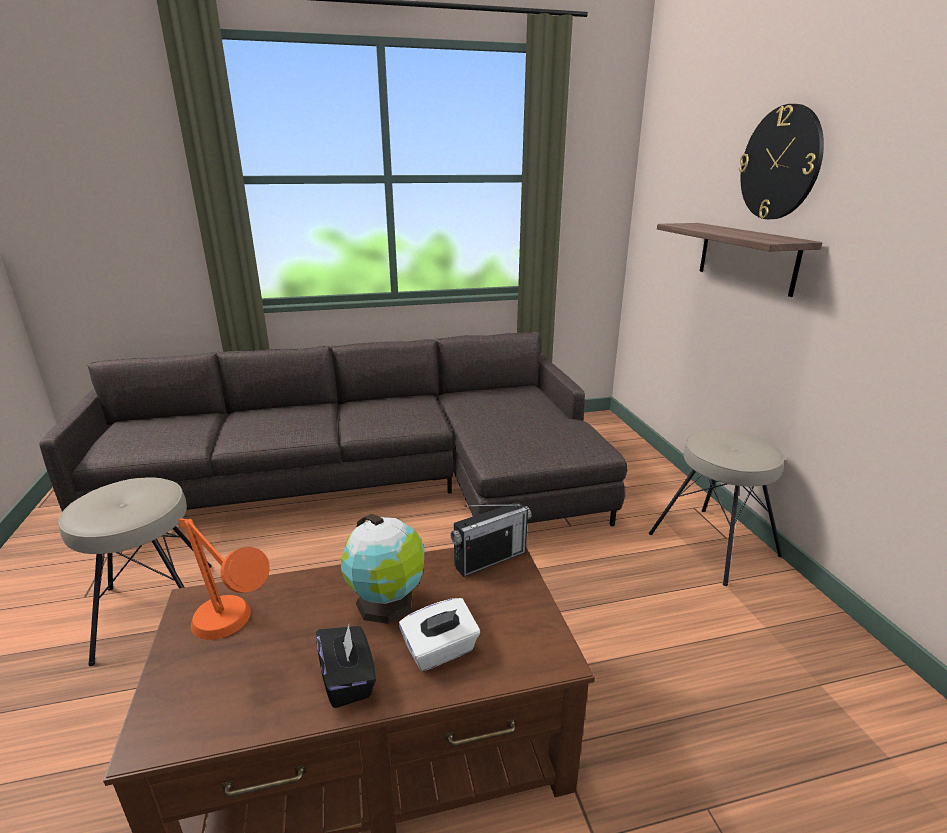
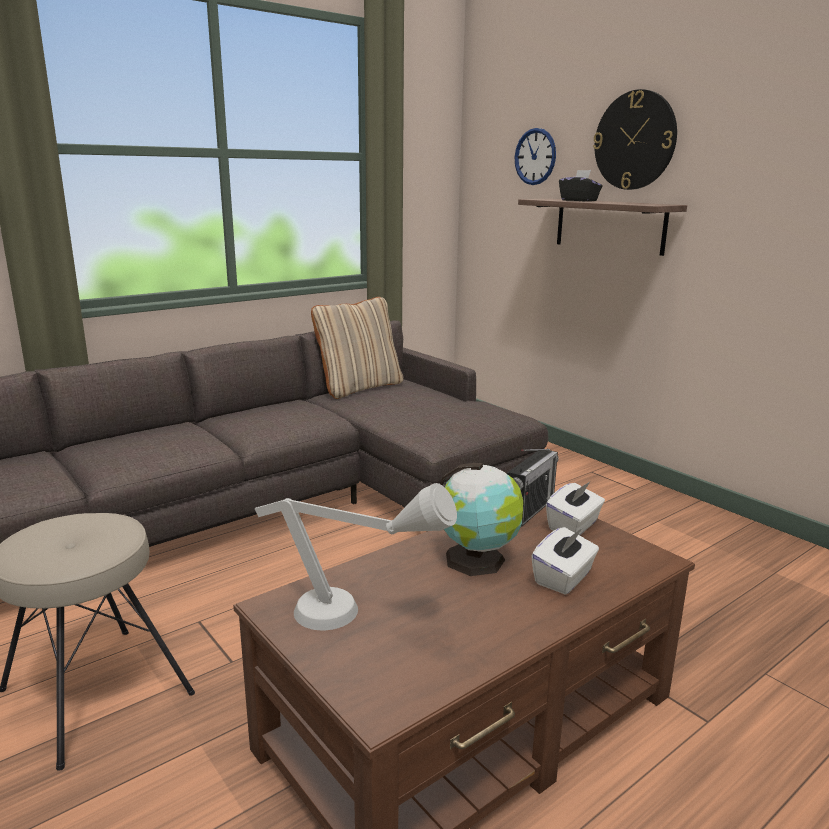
camera: 25 degrees left, 5 degrees down
(233, 634) = (356, 618): orange table lamp -> grey table lamp
(348, 679) = (510, 617): black tissue box -> black tissue box (579, 200)
(486, 390) = (359, 387): none -> beige pillow
(513, 590) = (574, 526): none -> white tissue box
(691, 178) = (535, 156): none -> wall clock
(714, 544) = (628, 495): beige stool -> none

